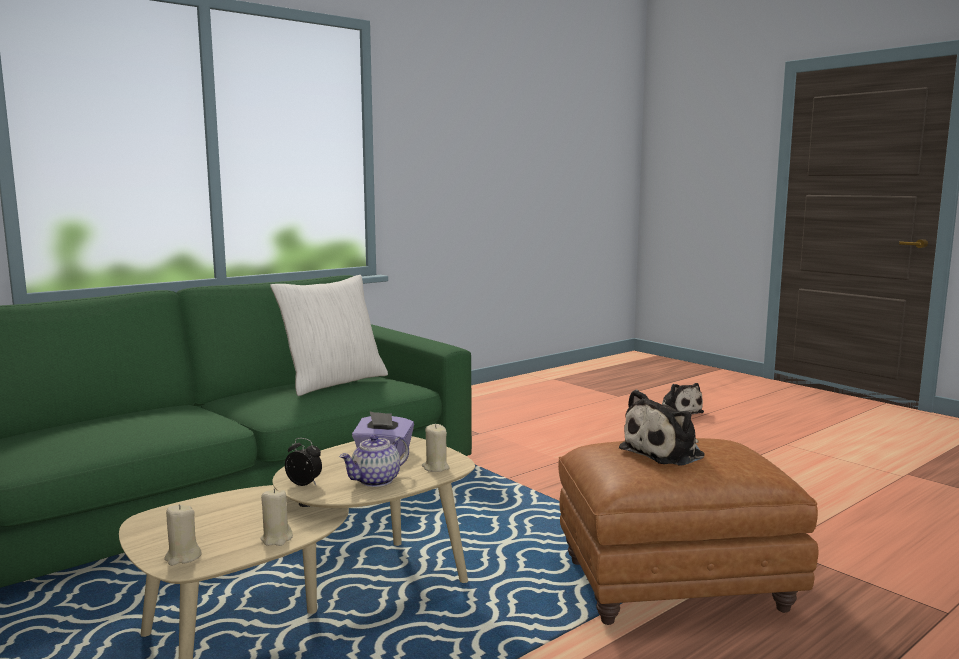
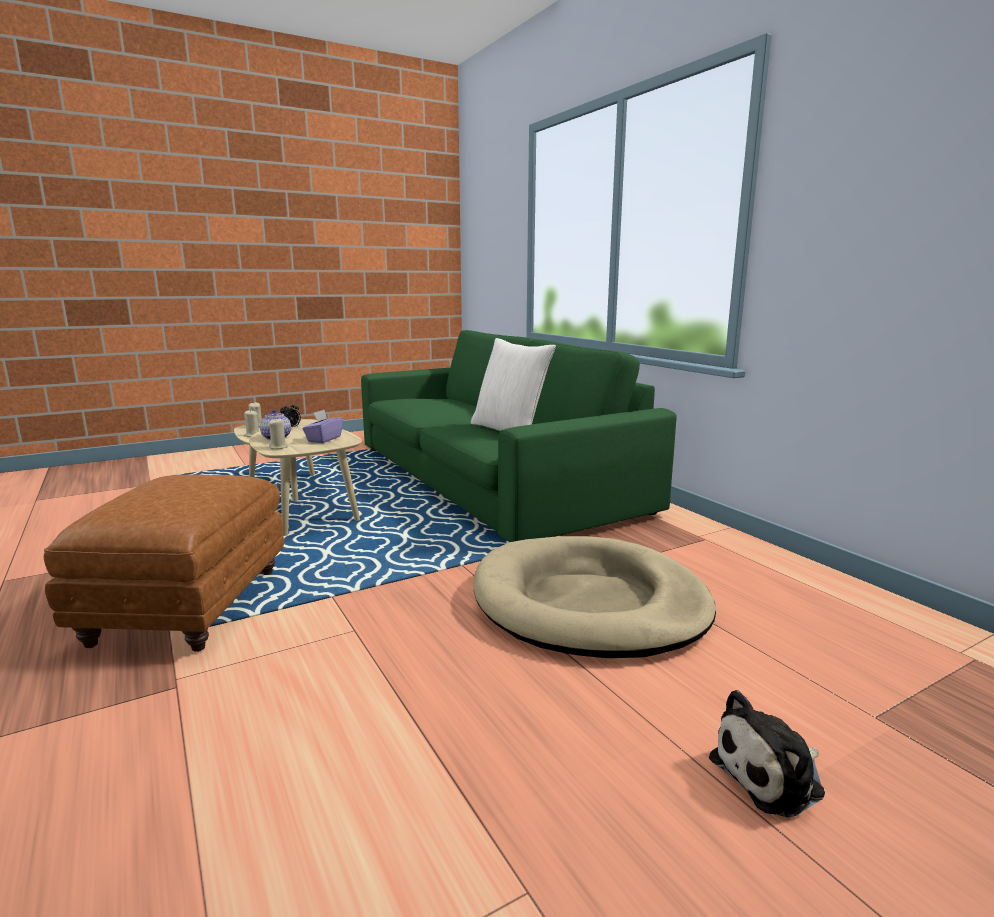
camera: 100 degrees right, 5 degrees up
(548, 438) = (589, 603): none -> beige dog bed
(666, 452) = (179, 486): plush toy -> none

